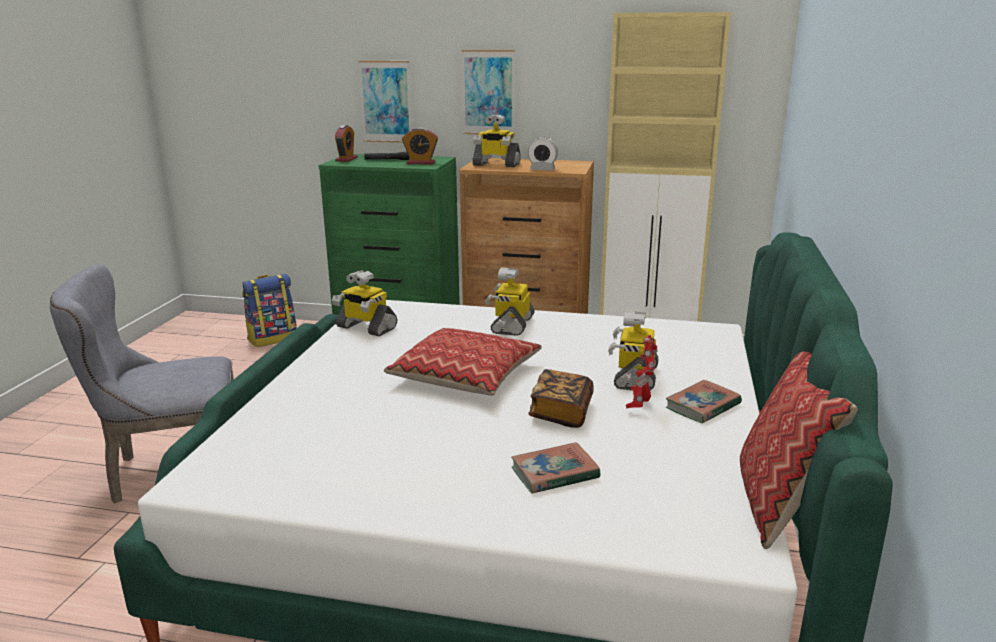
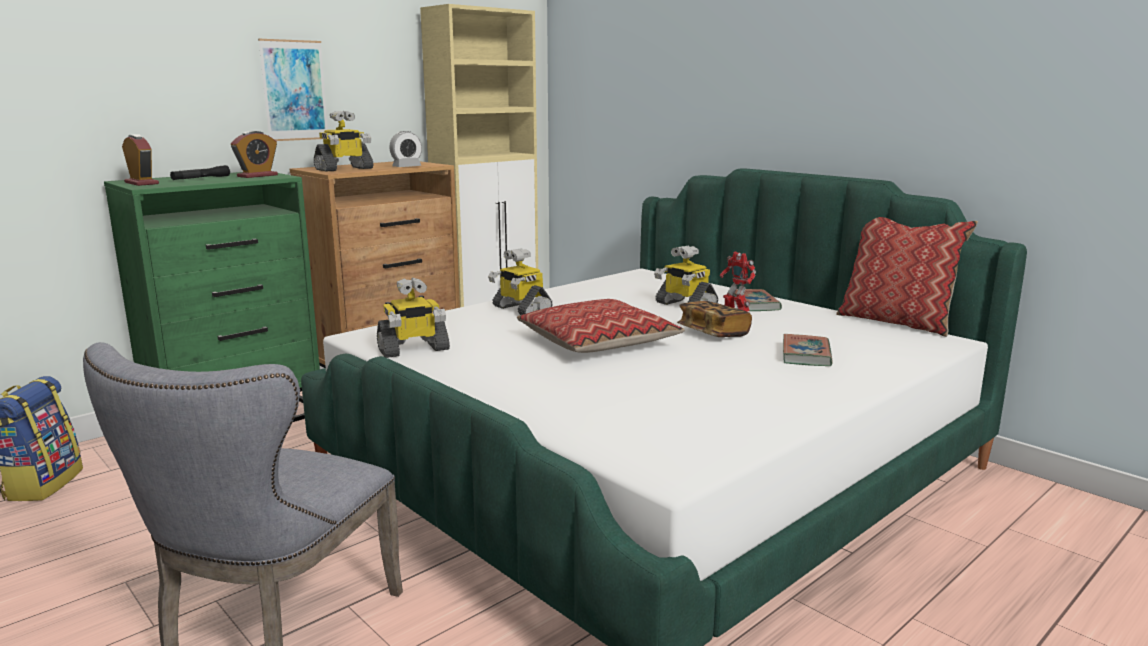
camera: 55 degrees left, 5 degrees down
(386, 102) = (158, 105): picture -> none

